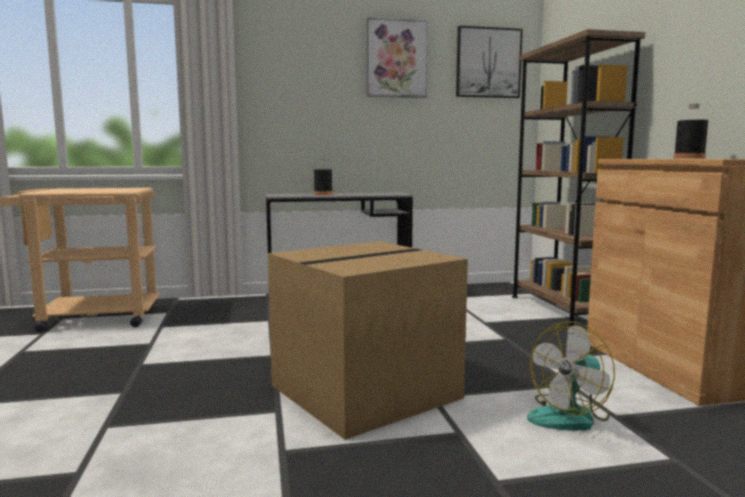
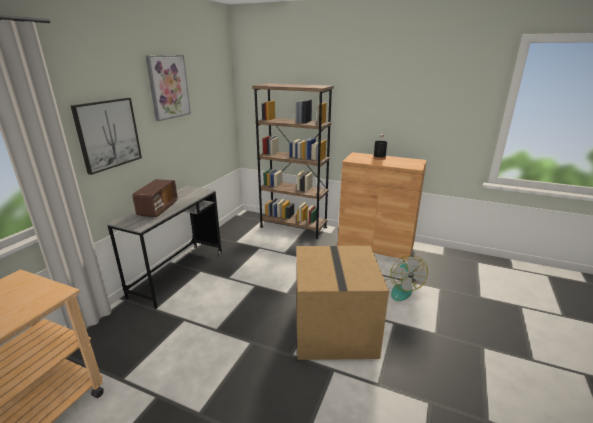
camera: 55 degrees left, 15 degrees up
(323, 194) = (158, 209): black bottle -> radio
(488, 63) = (213, 82): picture -> picture (108, 134)

